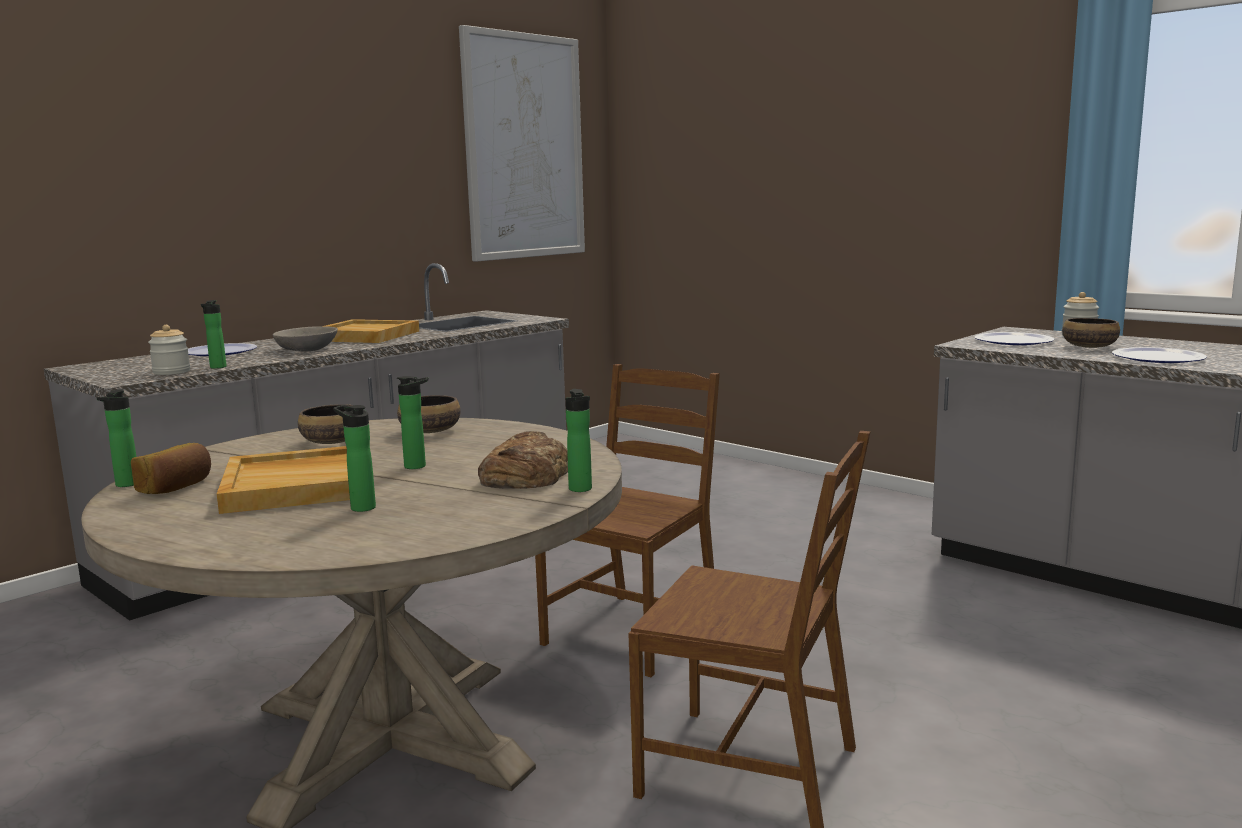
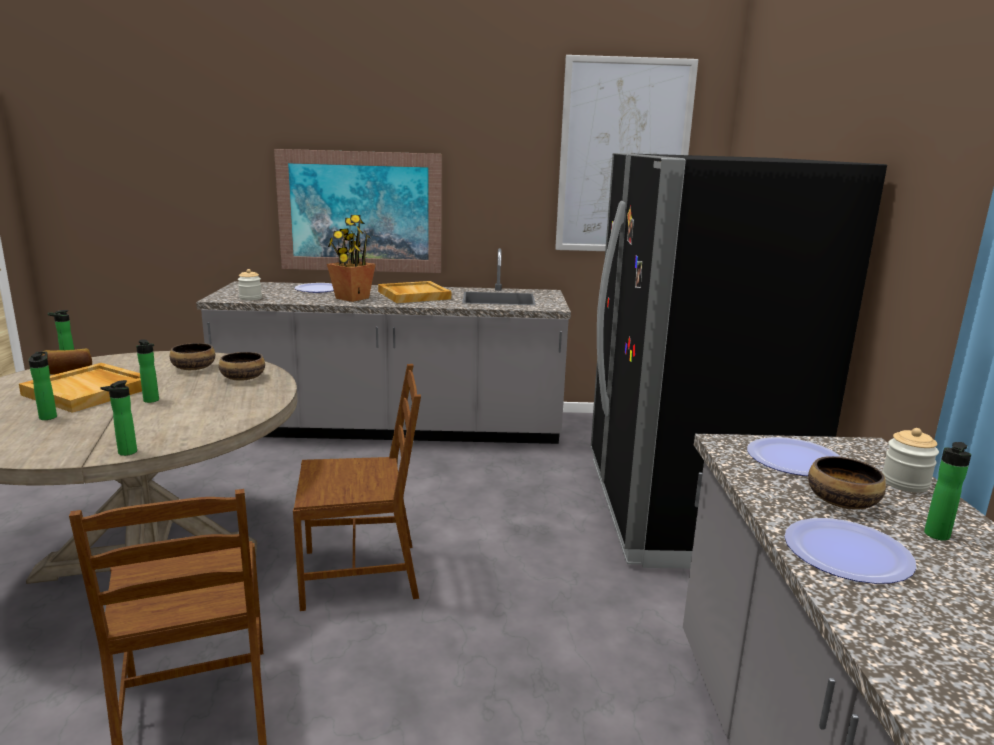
camera: 45 degrees right, 5 degrees up
(217, 367) = (273, 300): bottle -> bottle (935, 536)
(235, 234) = (360, 212): none -> picture
(307, 349) = (352, 298): grey bowl -> potted plant
(525, 475) = (152, 429): bread -> none
(752, 491) = (683, 509): none -> black fridge

